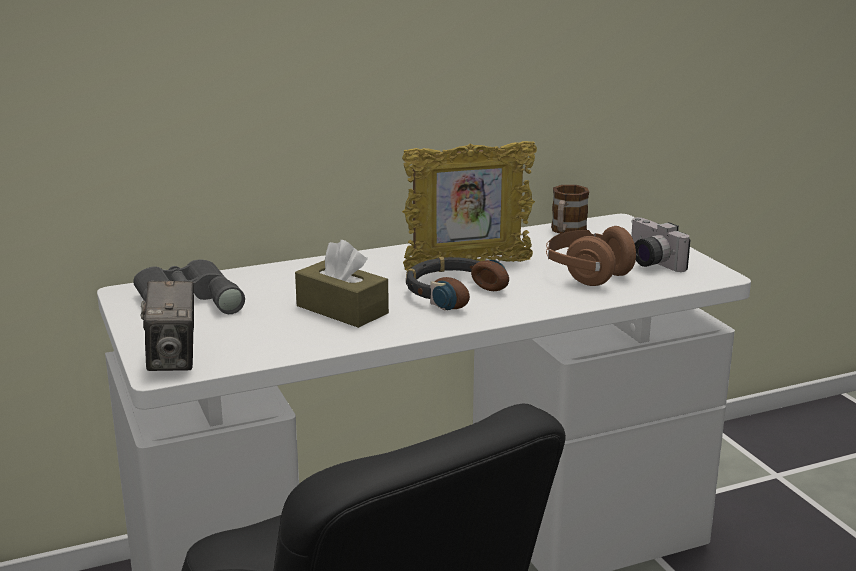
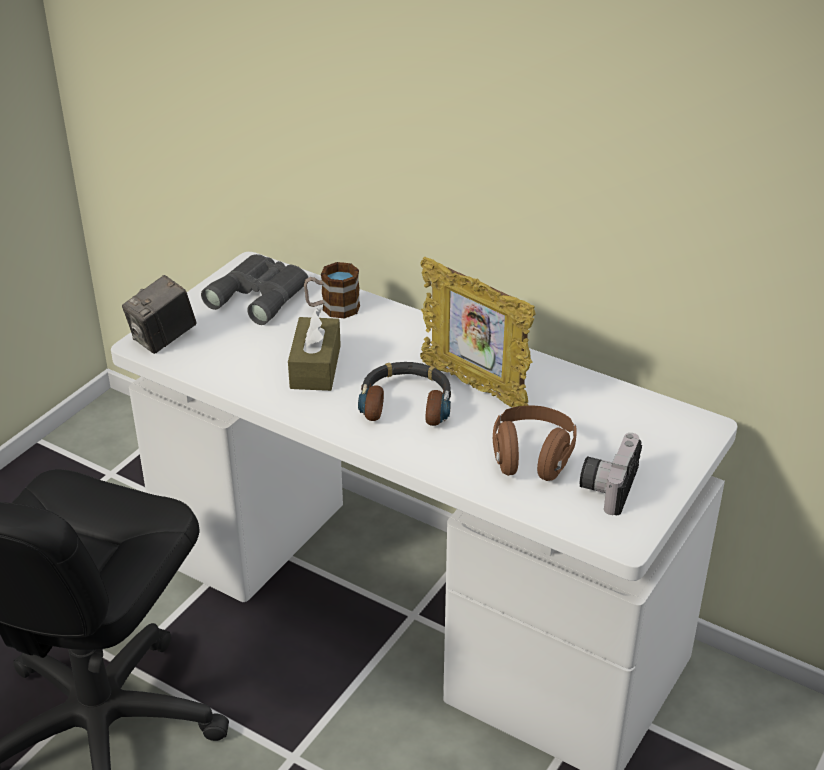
camera: 55 degrees right, 15 degrees up
(566, 231) = (631, 406): mug -> mug (332, 309)

